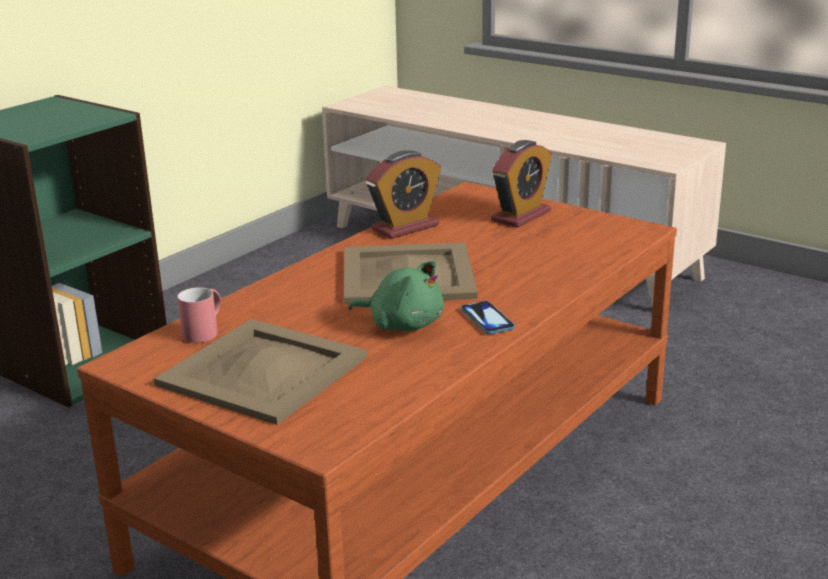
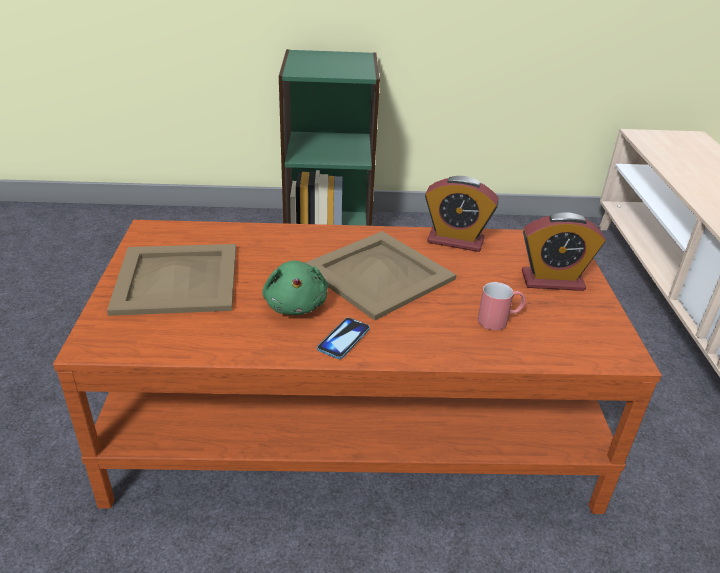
camera: 50 degrees right, 10 degrees up
(205, 331) = (212, 237): red mug -> red mug (499, 320)

